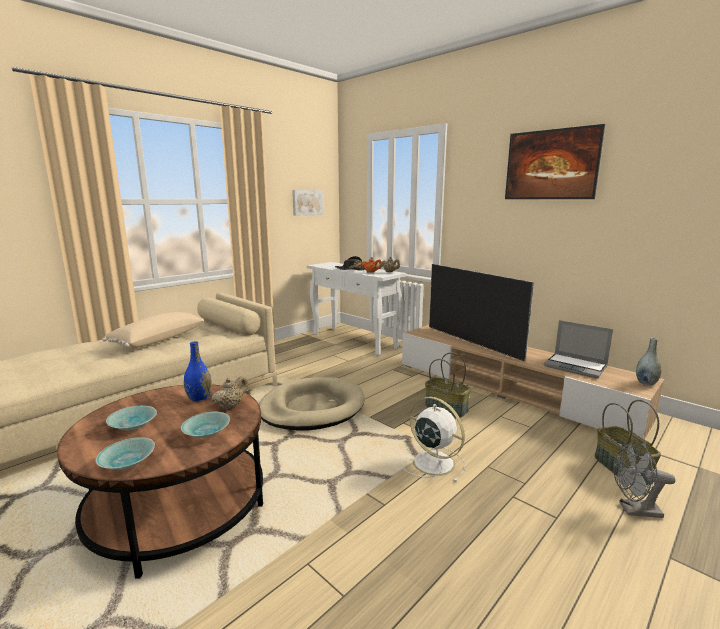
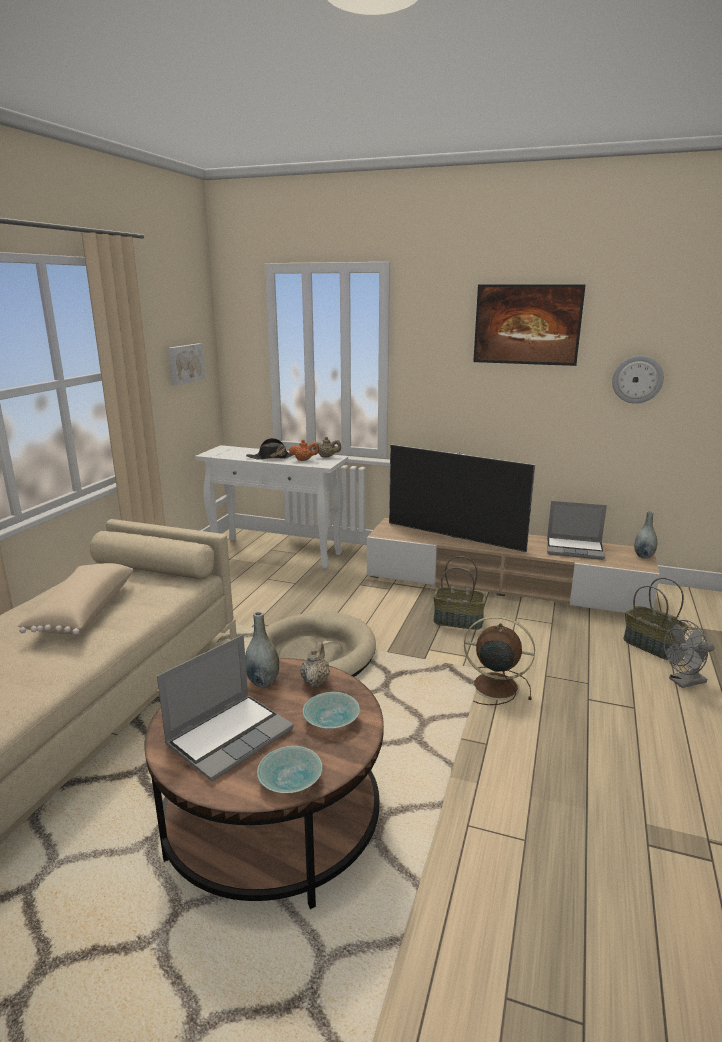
camera: 25 degrees left, 5 degrees up
(134, 424) = (230, 736): turquoise bowl -> laptop
(199, 398) = (263, 681): blue vase -> grey vase
(432, 462) = (493, 686): white fan -> brown fan
(656, 210) = (637, 379): none -> wall clock

